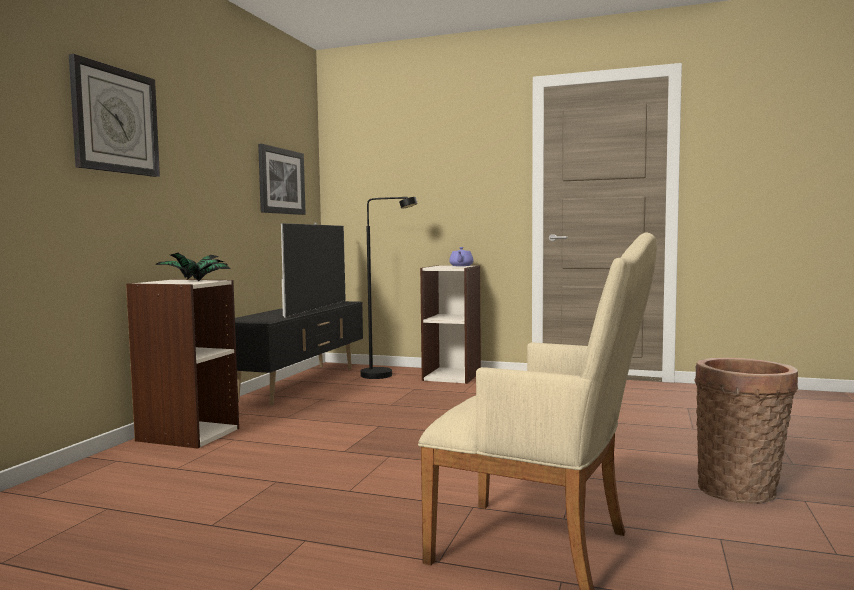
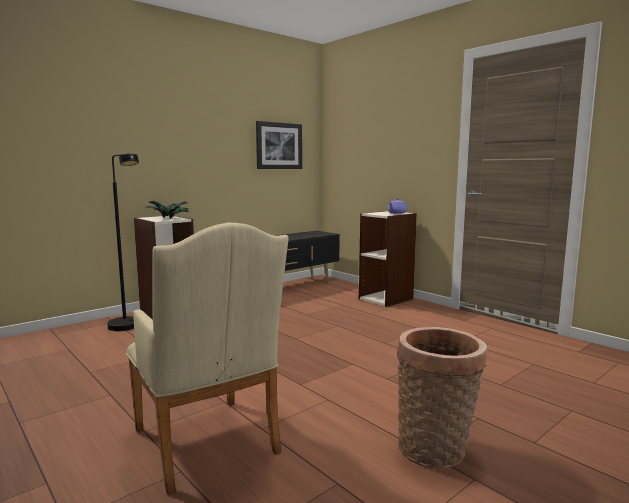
camera: 30 degrees right, 5 degrees up
(115, 120) = (128, 117): wall clock -> none
(317, 309) = (291, 238): television -> none
(385, 375) = (341, 291): black floor lamp -> black floor lamp (128, 328)

